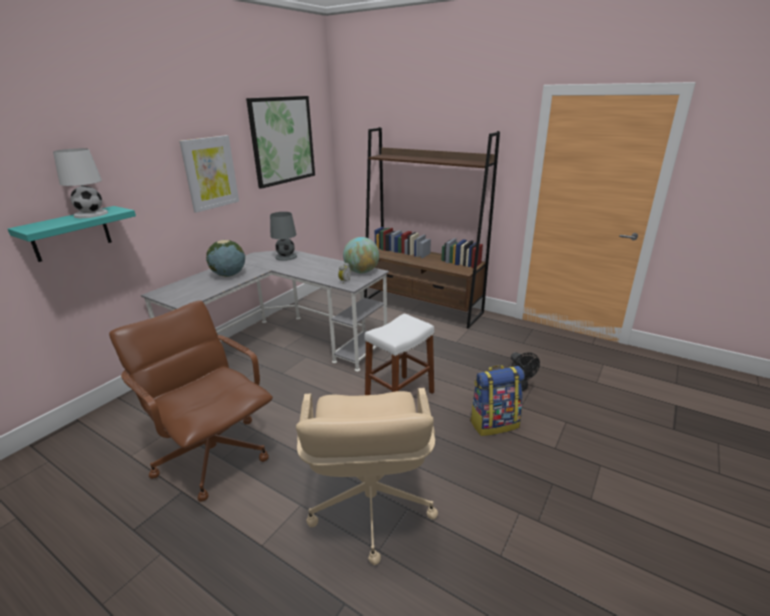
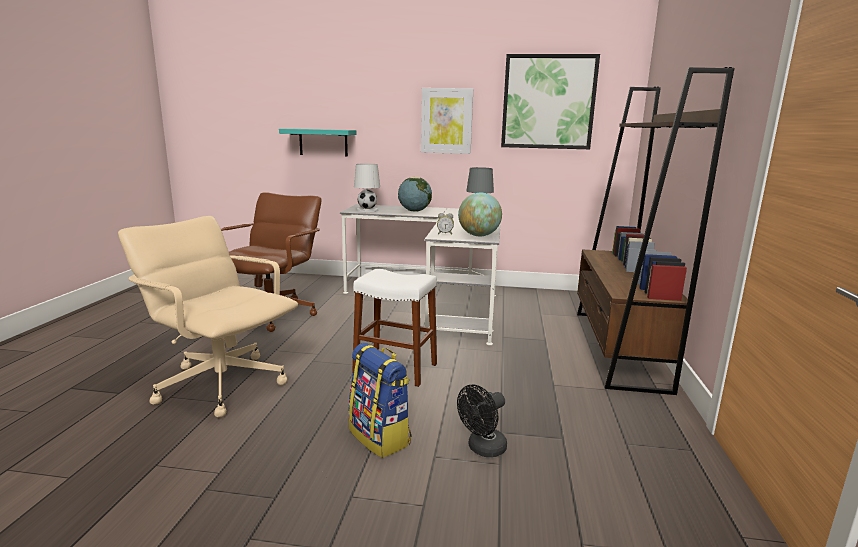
camera: 65 degrees right, 10 degrees down
(91, 214) = (329, 129): white table lamp -> white table lamp (367, 210)
(370, 506) = (222, 383): beige office chair -> beige office chair turned 60 degrees clockwise

